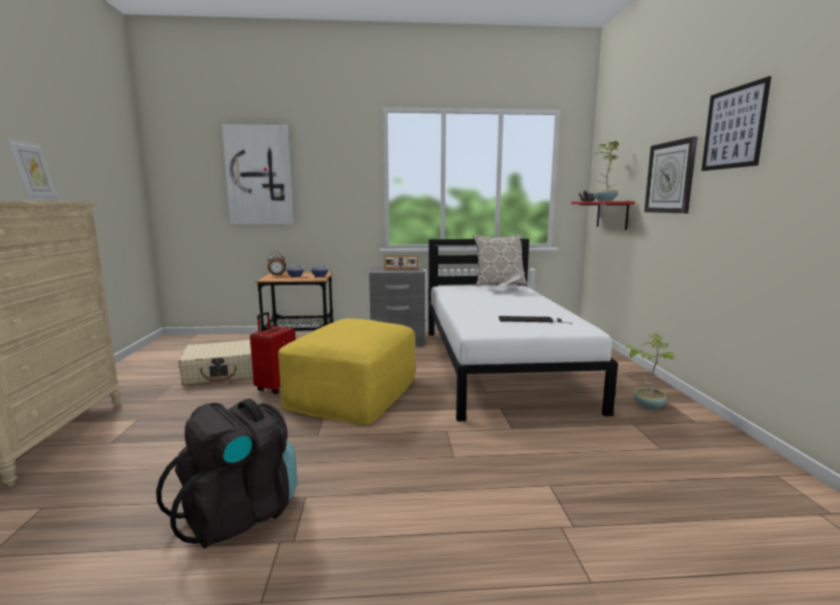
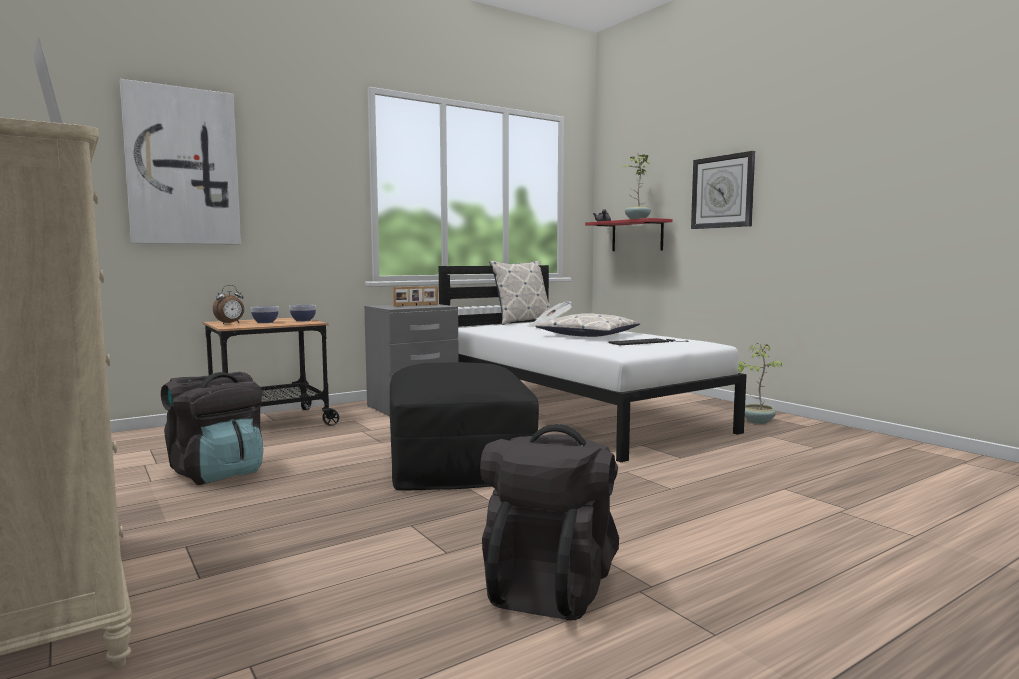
camera: 30 degrees left, 5 degrees down
(222, 372) = (217, 473): beige suitcase -> black backpack
(276, 387) = (341, 473): red suitcase -> none
(352, 393) = (458, 461): yellow ottoman -> black ottoman
(508, 305) = (588, 335): none -> pillow
(733, 128) = (800, 143): picture -> none

